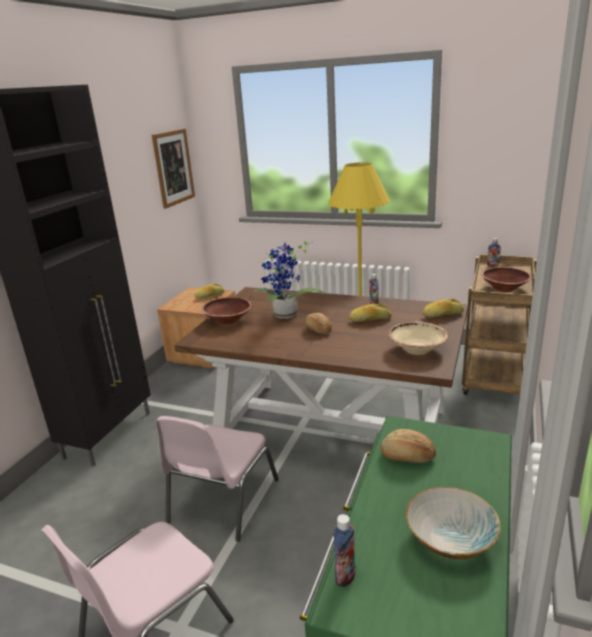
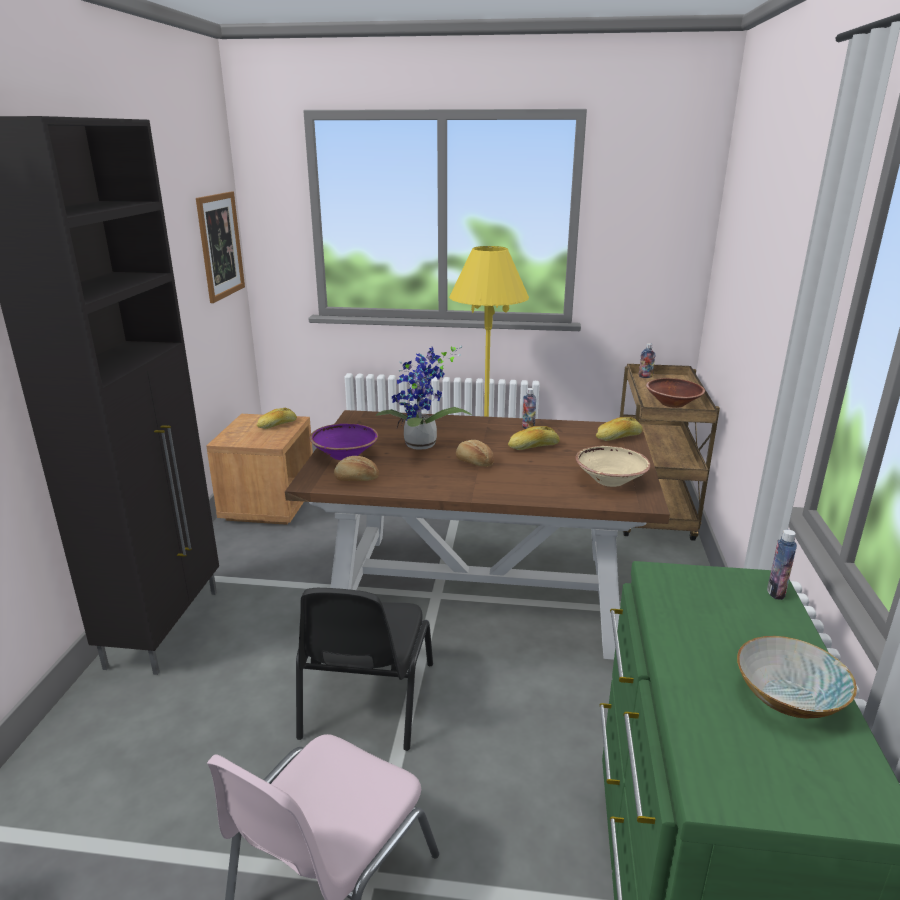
camera: 15 degrees left, 0 degrees up
(221, 501) = (365, 701): pink chair -> black chair
(228, 320) = (344, 454): brown bowl -> purple bowl
(345, 575) = (695, 757): bottle -> bottle (776, 592)
(407, 457) = (686, 608): bread -> bread (356, 479)

